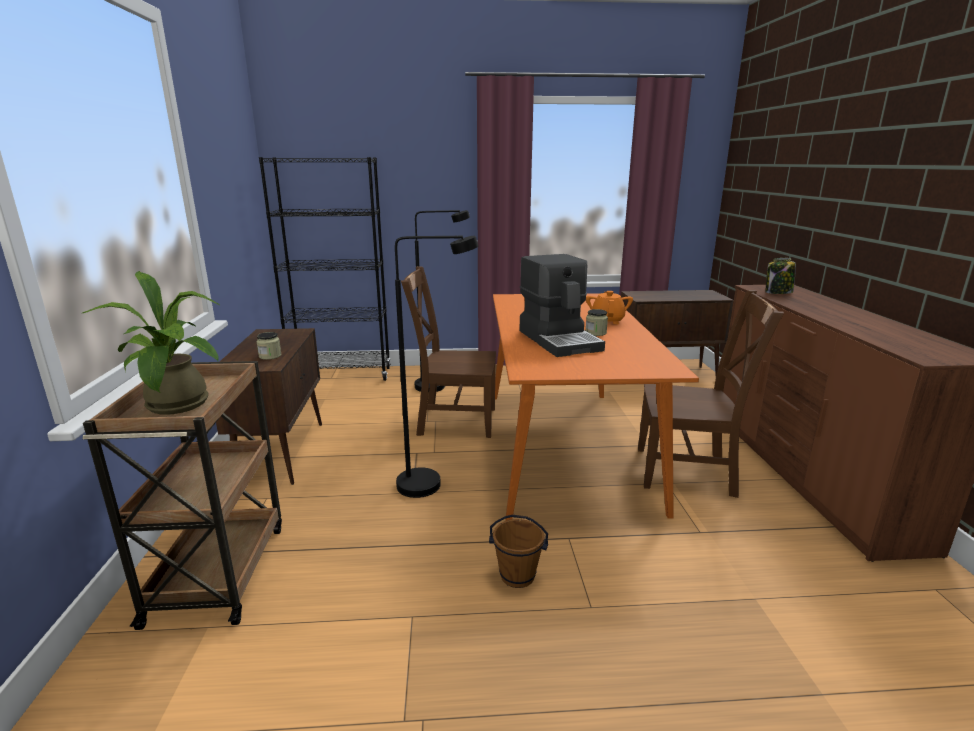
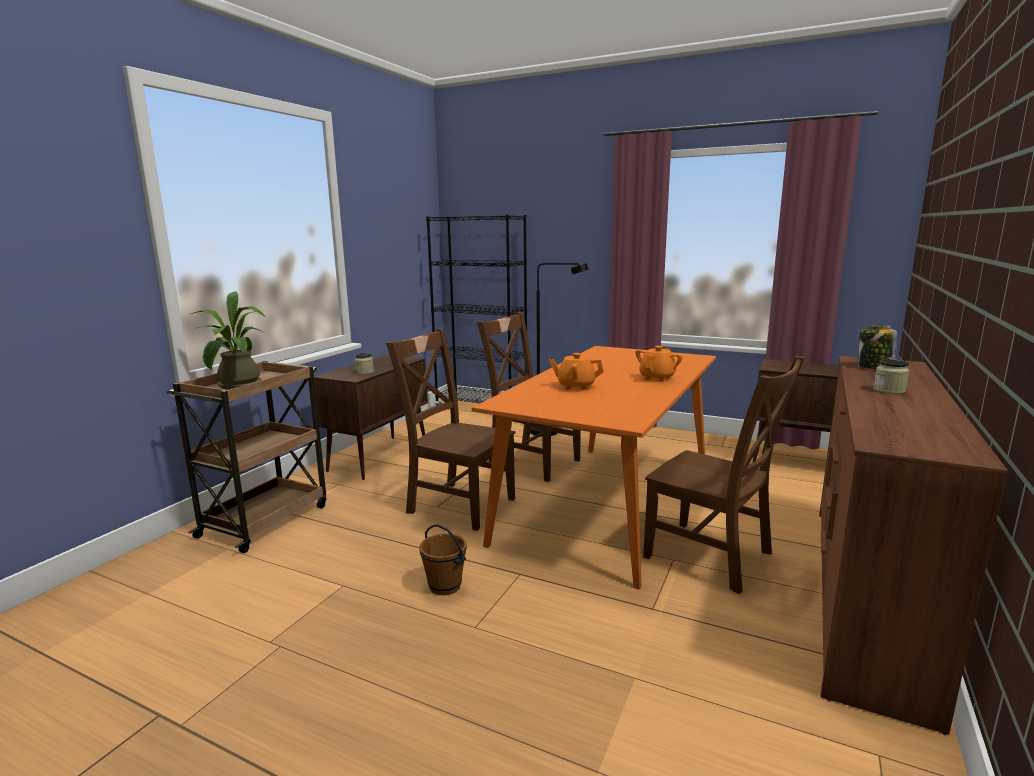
camera: 30 degrees right, 5 degrees down
(431, 484) = (458, 504): black floor lamp -> brown chair
(560, 340) = (576, 386): coffee machine -> orange teapot
(595, 333) = (622, 385): jar -> jar (889, 390)

